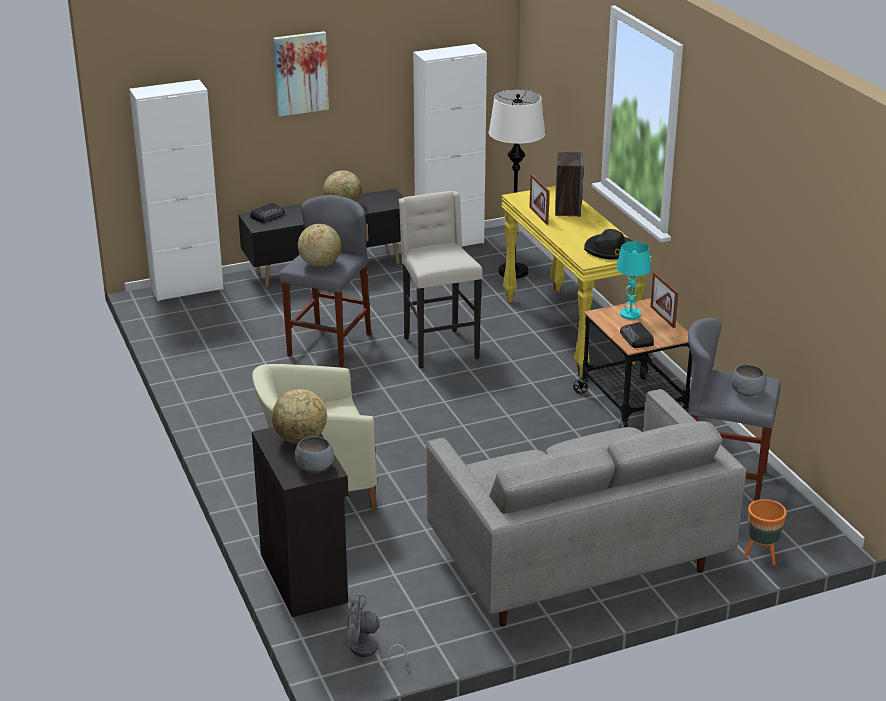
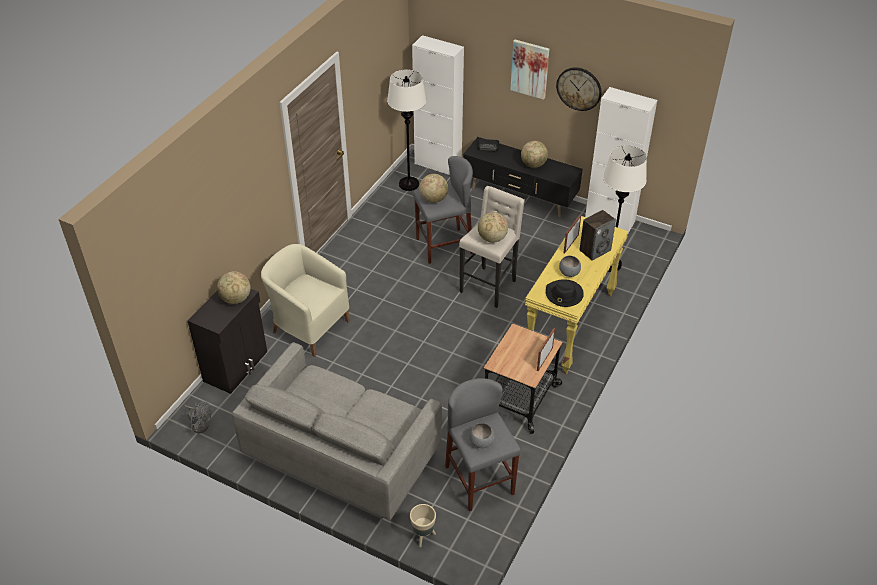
camera: 50 degrees right, 15 degrees up
(186, 320) = (409, 184): none -> white floor lamp
(315, 467) = (215, 319): grey bowl -> grey bowl (569, 273)
(368, 652) = (199, 424): grey fan -> grey fan turned 150 degrees clockwise
(372, 73) = (579, 88): none -> wall clock
(449, 257) = (492, 238): none -> globe
(630, 314) = (531, 344): turquoise table lamp -> none
(637, 339) = (505, 362): radio -> none
(761, 556) = (423, 536): orange planter -> beige planter

